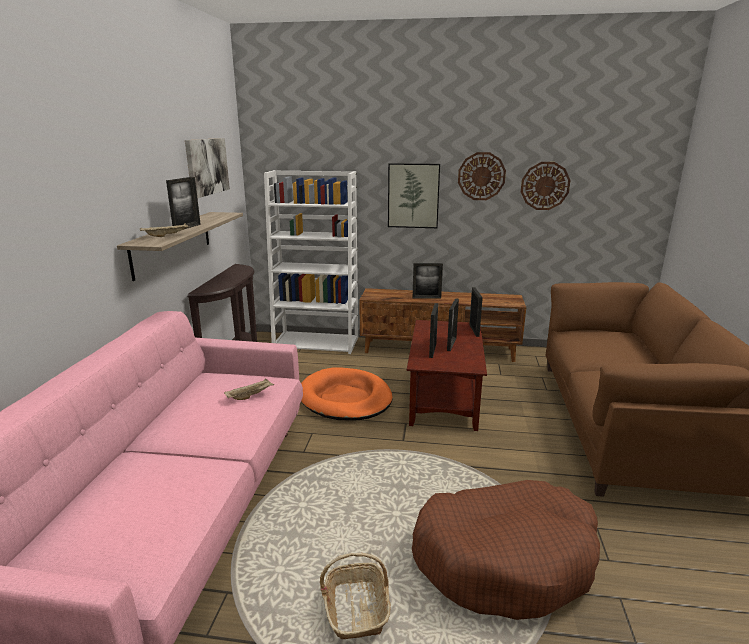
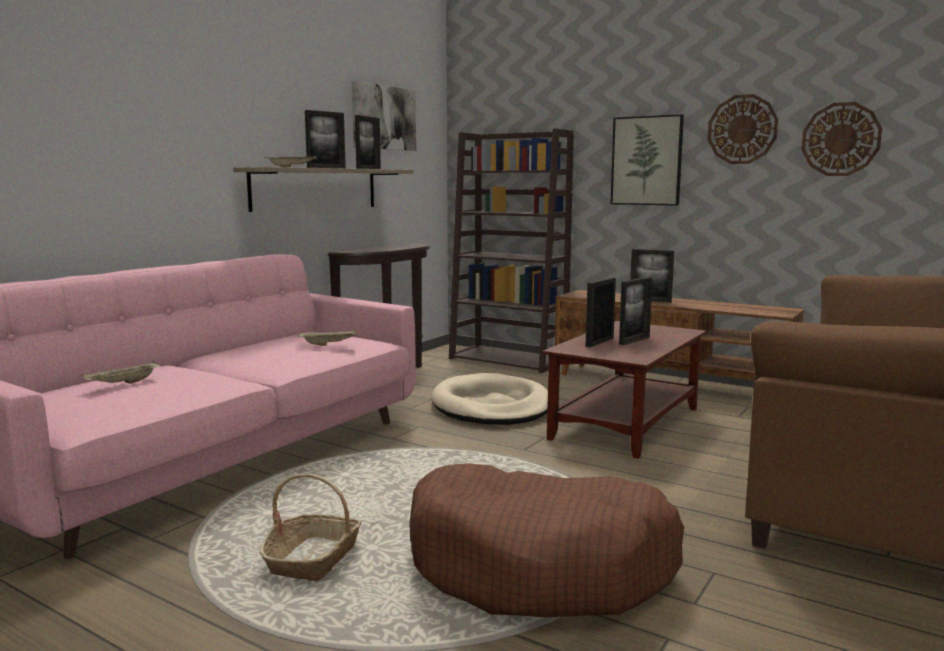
camera: 25 degrees right, 10 degrees down
(128, 505) = (123, 384): none -> beige tray
(317, 343) = (509, 360): white bookcase -> brown bookcase
(345, 398) = (491, 406): orange dog bed -> beige dog bed
(474, 330) = (686, 334): picture frame -> picture frame (368, 169)

